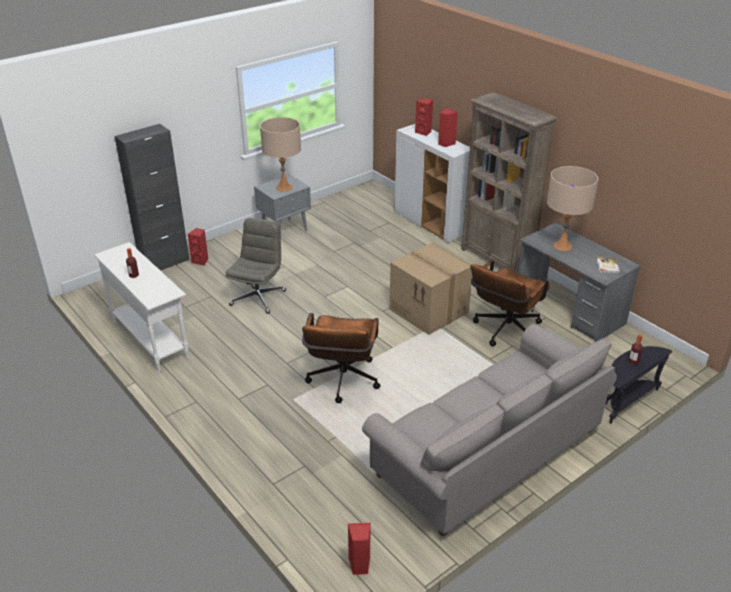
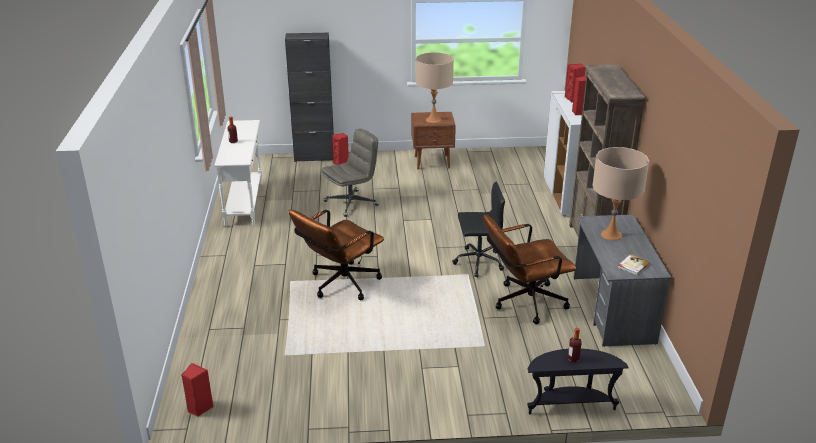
camera: 35 degrees right, 5 degrees down
(285, 229) = (432, 162): grey nightstand -> brown nightstand
(430, 311) = (477, 262): cardboard box -> black office chair
(486, 454) = (387, 384): grey sofa -> none

